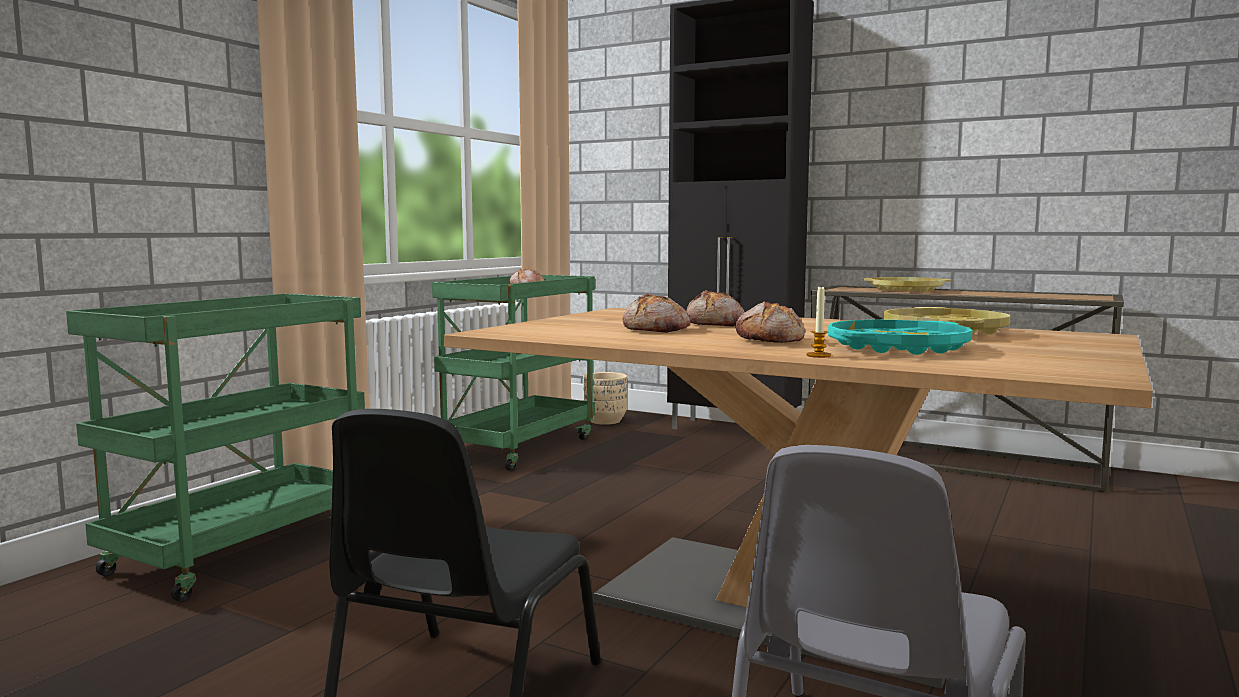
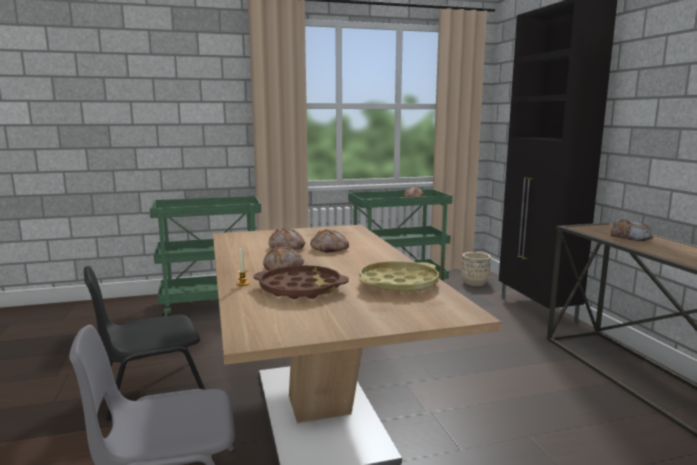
camera: 45 degrees right, 5 degrees up
(897, 347) = (300, 288): turquoise tray -> brown tray
(906, 290) = (630, 237): yellow tray -> bread

